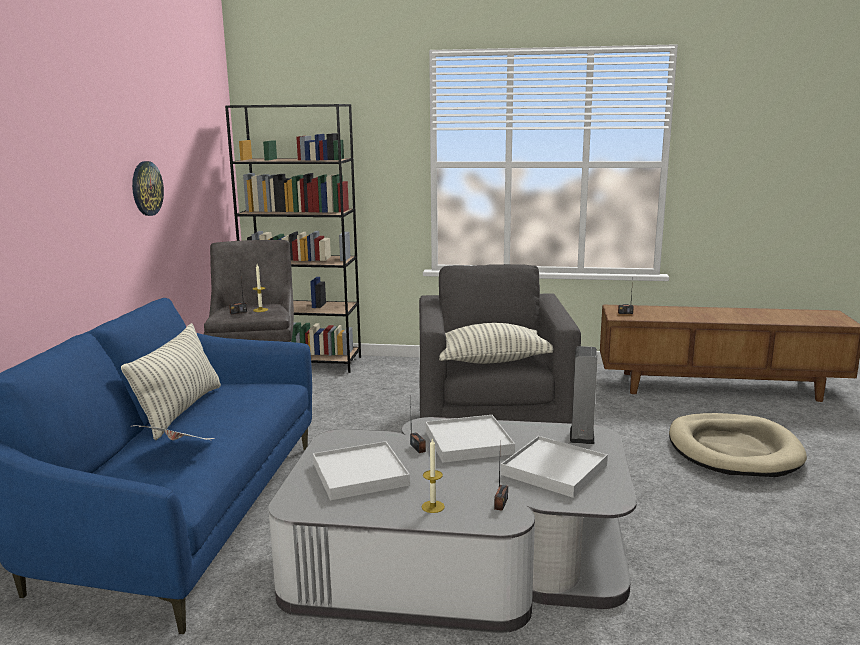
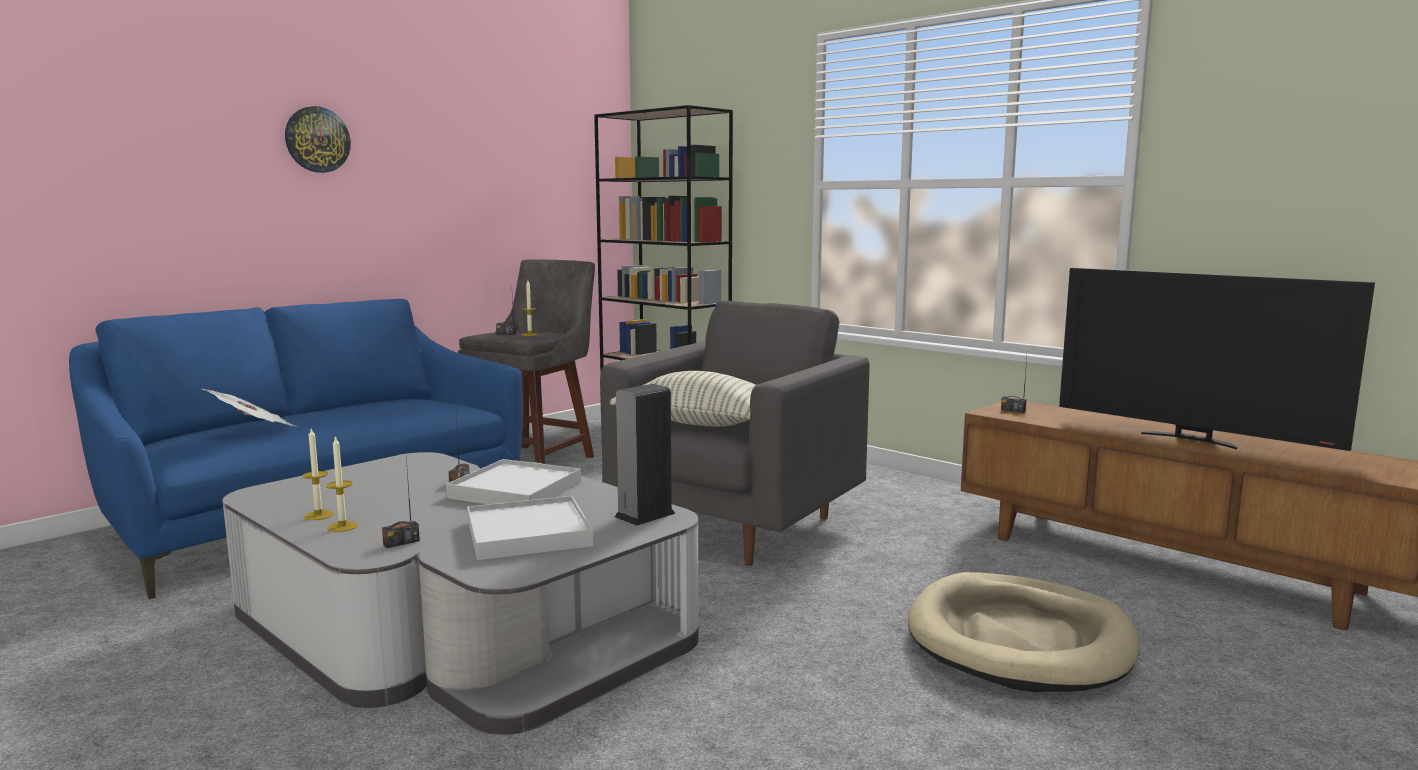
camera: 35 degrees right, 5 degrees down
(146, 188) = (447, 192): wall clock -> wall clock (317, 139)
(180, 410) = (339, 407): pillow -> none
(360, 474) = (359, 487): white tray -> none
(392, 505) = (318, 515): none -> candle
(733, 316) = (1191, 439): none -> television

